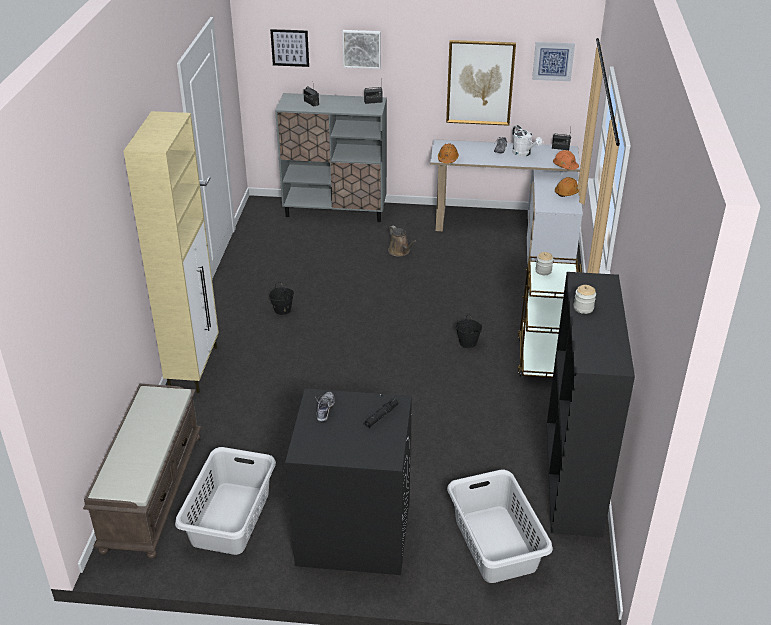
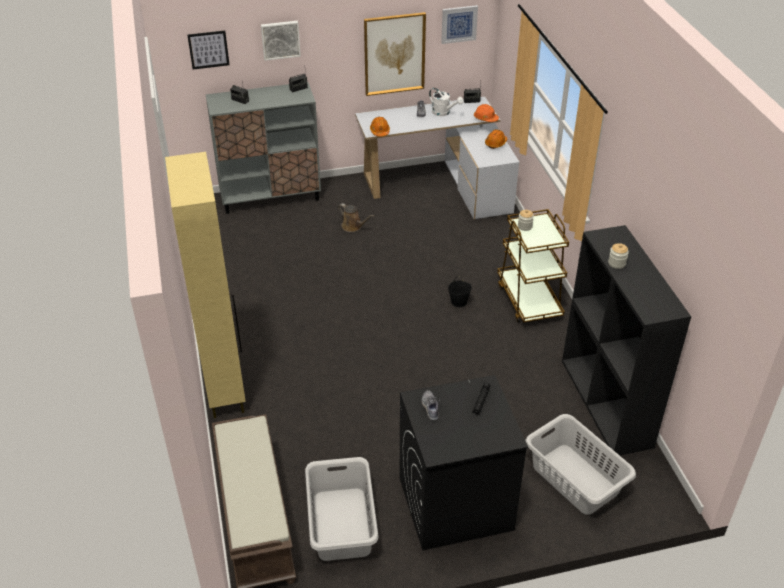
camera: 20 degrees left, 5 degrees up
(282, 310) = (276, 310): black bucket -> none

